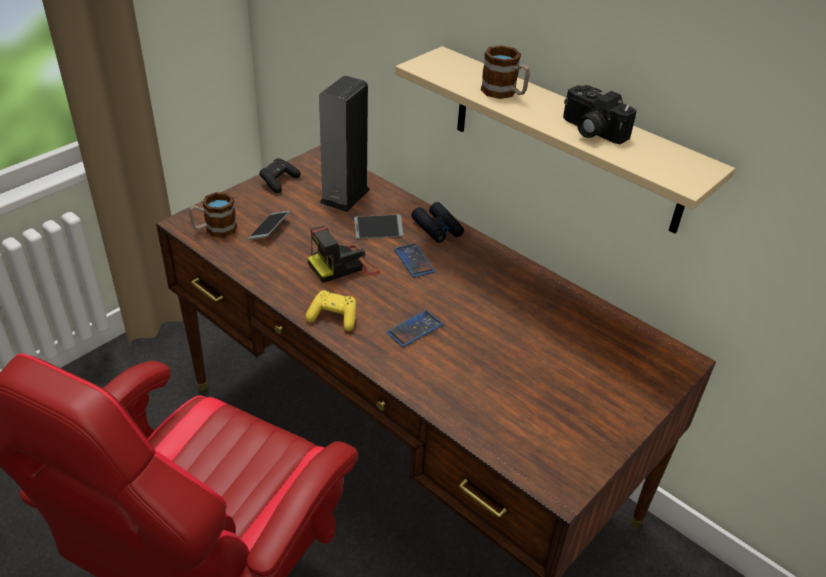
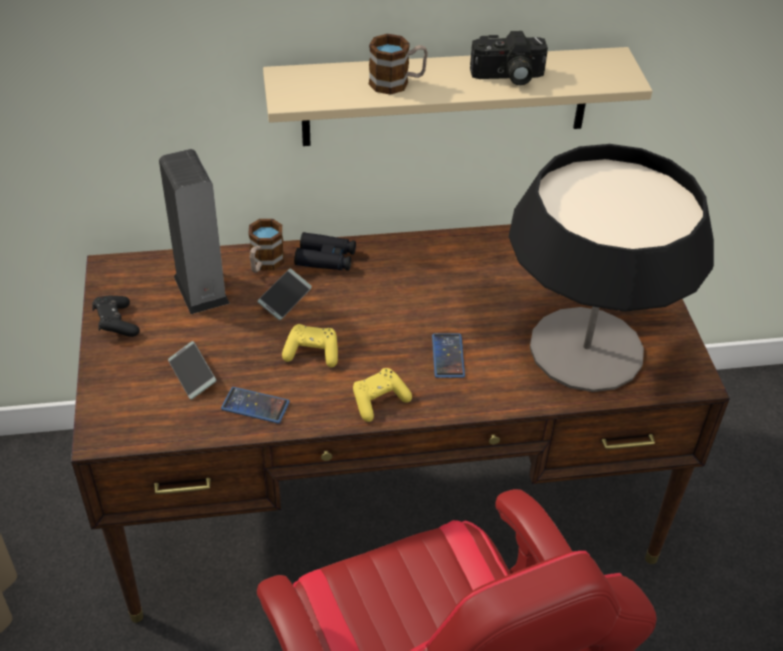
camera: 50 degrees left, 5 degrees up
(214, 229) = (143, 417): mug -> mug (264, 264)
(343, 266) = (312, 353): camera -> yellow game controller
(414, 261) = (355, 301): phone -> phone (255, 405)
(513, 400) = (586, 349): none -> table lamp

